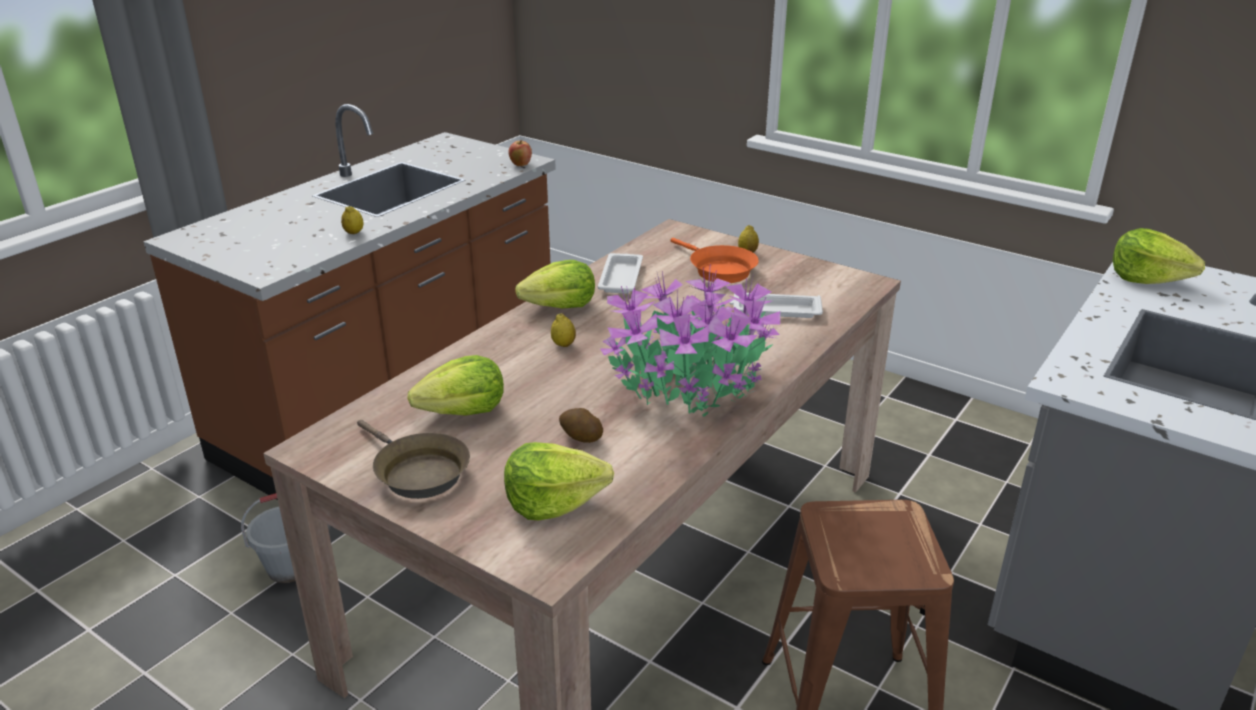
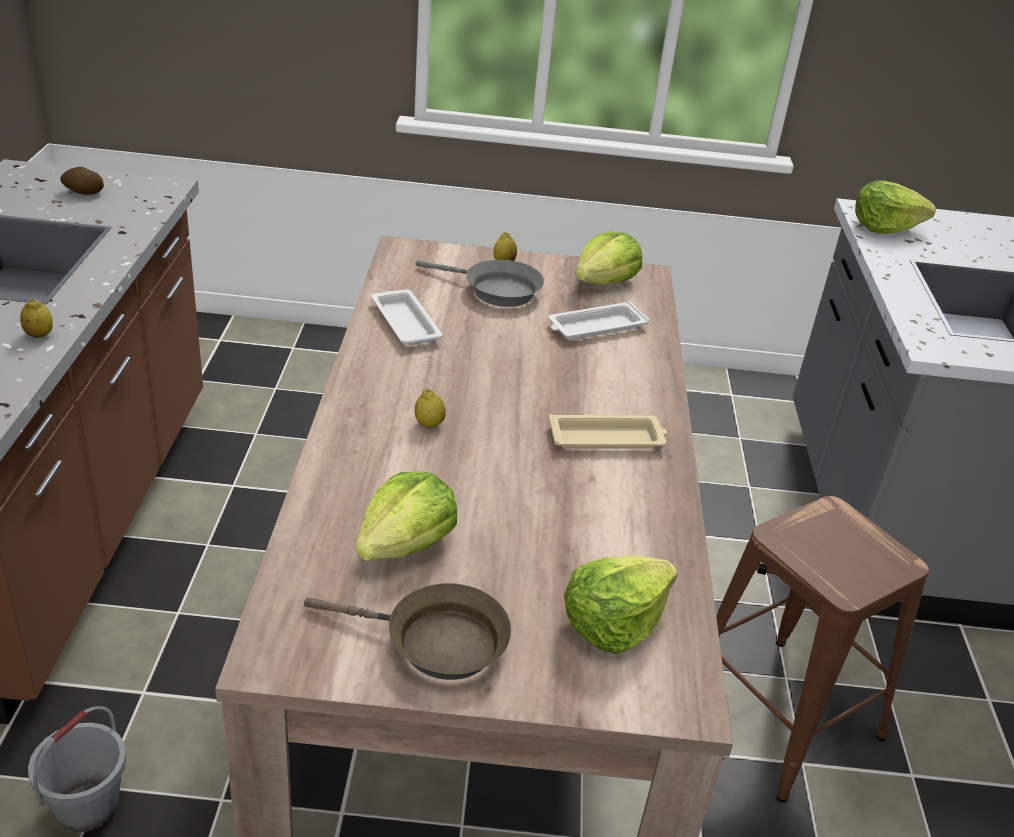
camera: 35 degrees left, 5 degrees up
(520, 164) = (162, 194): apple -> none
(560, 306) = (376, 376): lettuce -> lettuce (605, 282)
(580, 437) = (562, 534): potato -> potato (83, 192)
(692, 386) = (608, 438): potted plant -> beige tray
(718, 270) = (496, 291): orange frying pan -> grey frying pan

